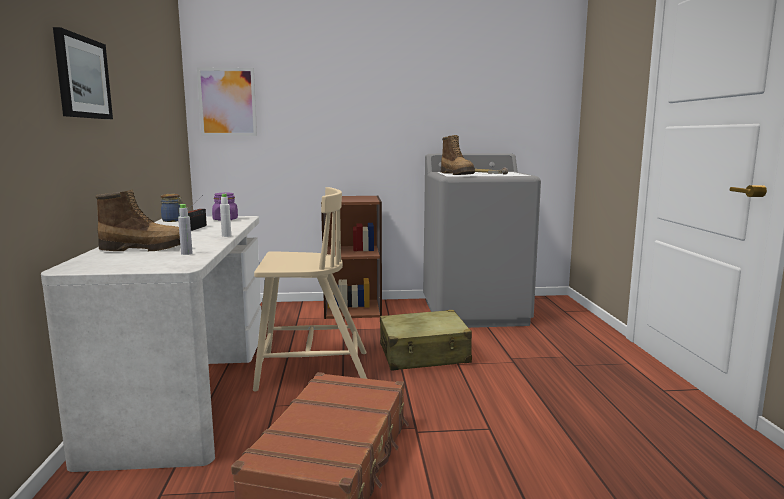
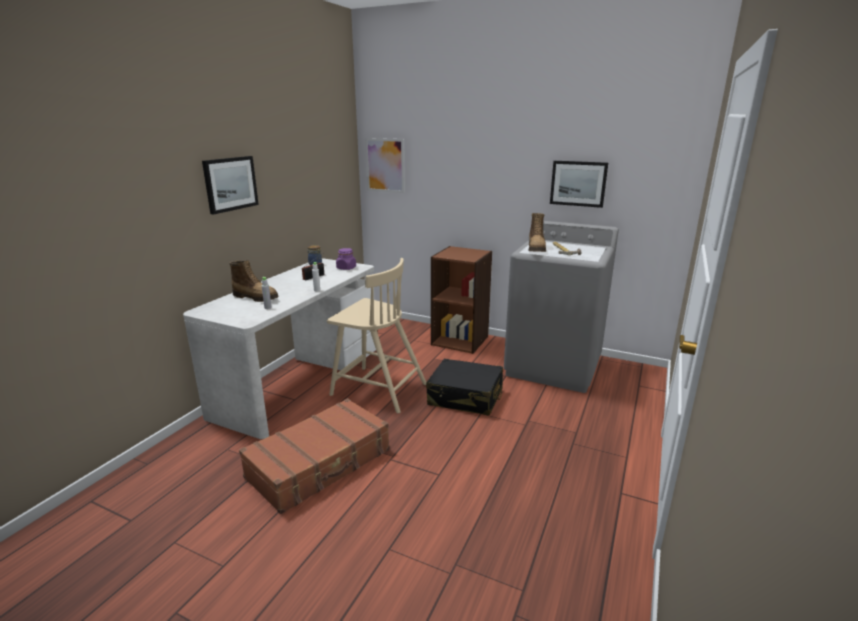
camera: 30 degrees right, 10 degrees up
(424, 354) = (465, 397): beige suitcase -> black suitcase
(466, 112) = (578, 183): none -> picture

